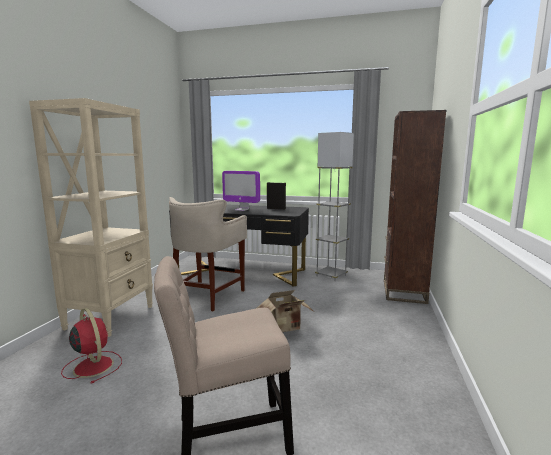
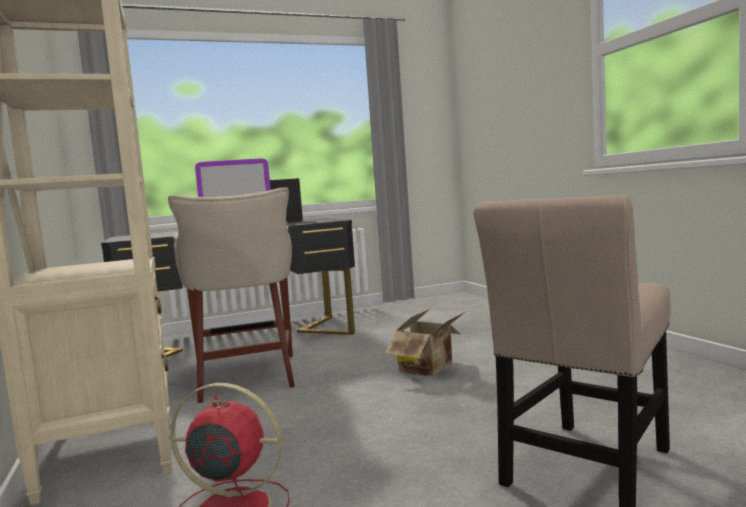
camera: 35 degrees left, 5 degrees down
(331, 276) = (378, 314): grey floor lamp -> none
(403, 291) = (485, 307): brown bookcase -> none

